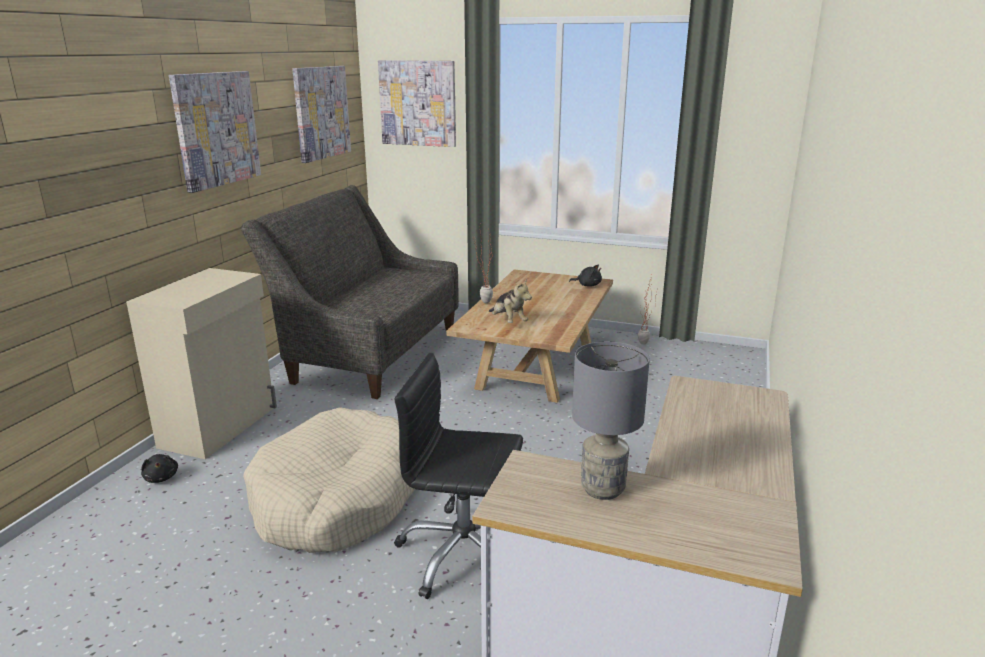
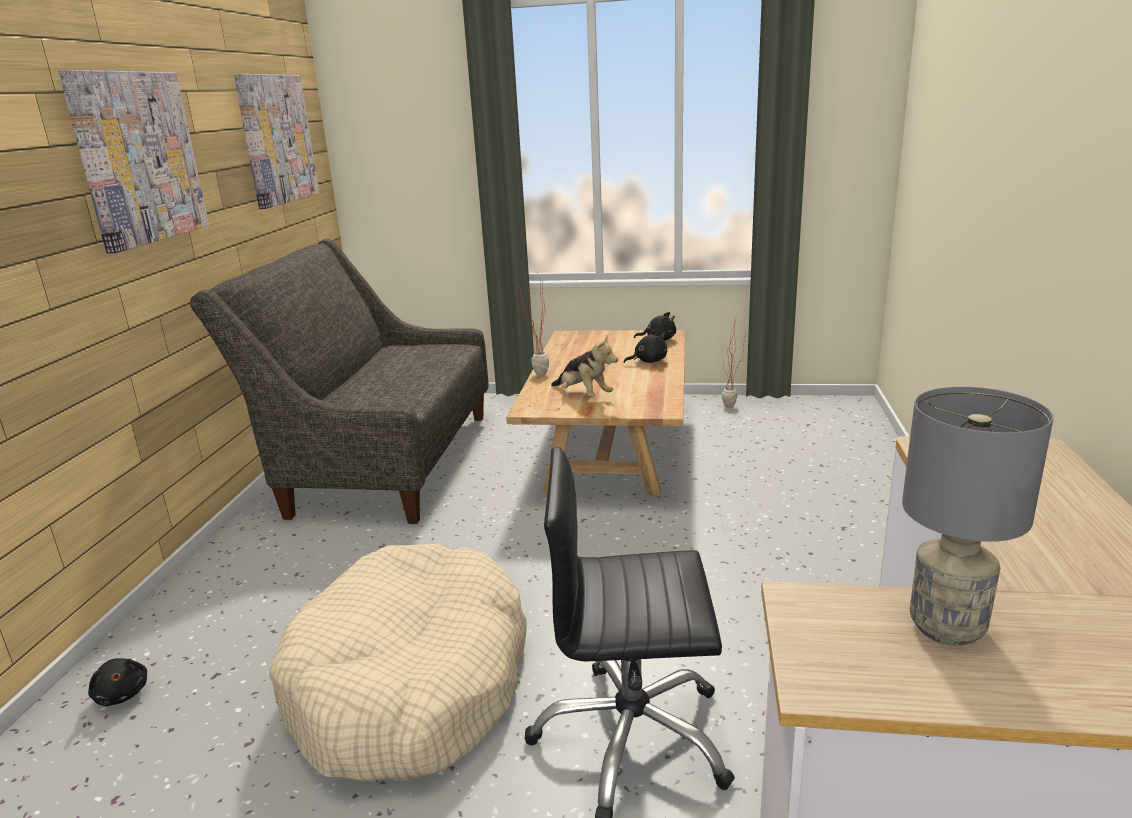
camera: 10 degrees left, 0 degrees up
(220, 427) = (197, 597): beige cabinet -> none
(418, 103) = (404, 123): picture -> none
(570, 301) = (648, 361): none -> black plush toy

